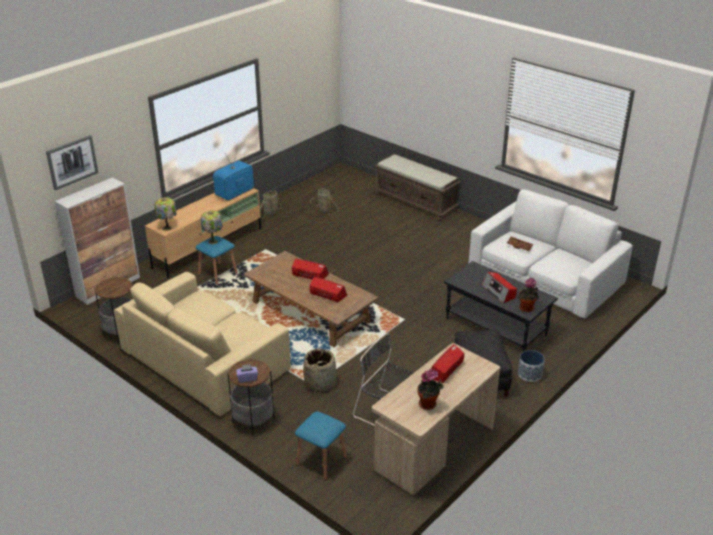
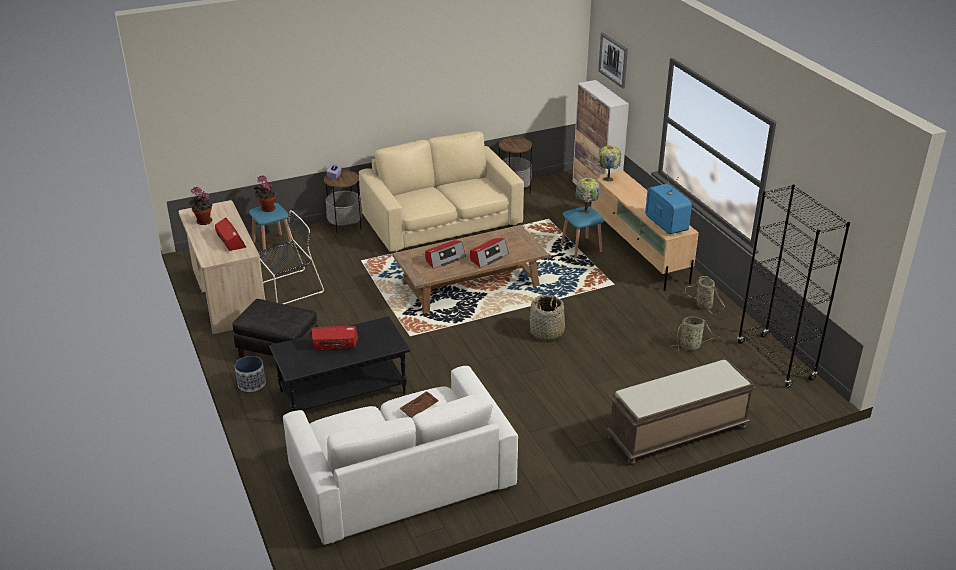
camera: 115 degrees right, 0 degrees up
(318, 183) = (775, 361): none -> black bookcase
(320, 383) = (360, 265): basket -> basket (547, 333)
(527, 309) = (288, 350): potted plant -> potted plant (267, 209)

